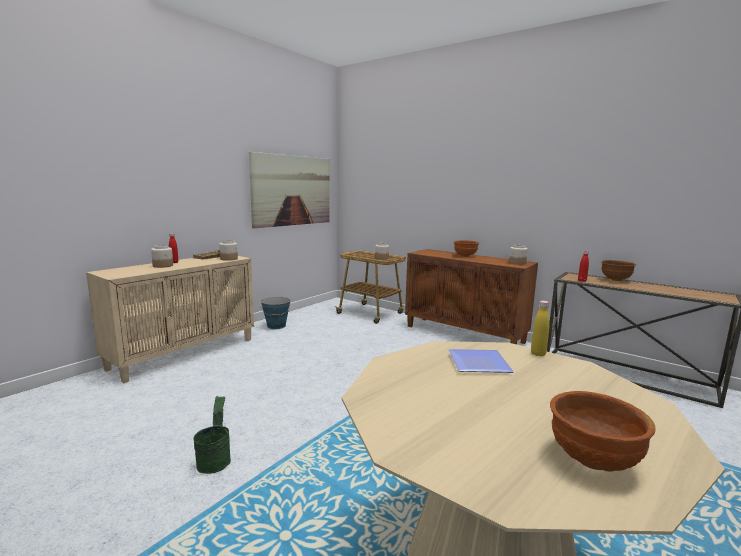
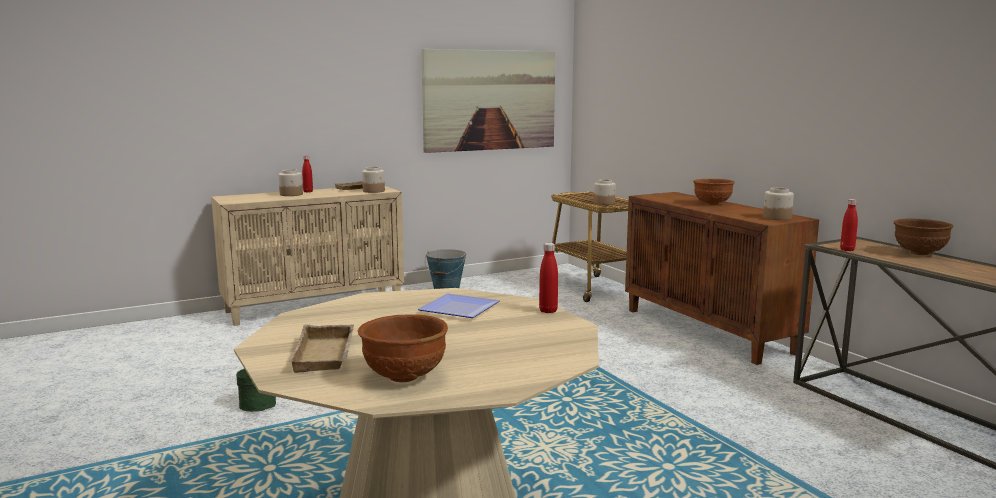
camera: 25 degrees right, 0 degrees up
(479, 447) = (327, 355): none -> beige tray
(538, 354) = (548, 311): yellow bottle -> red bottle

